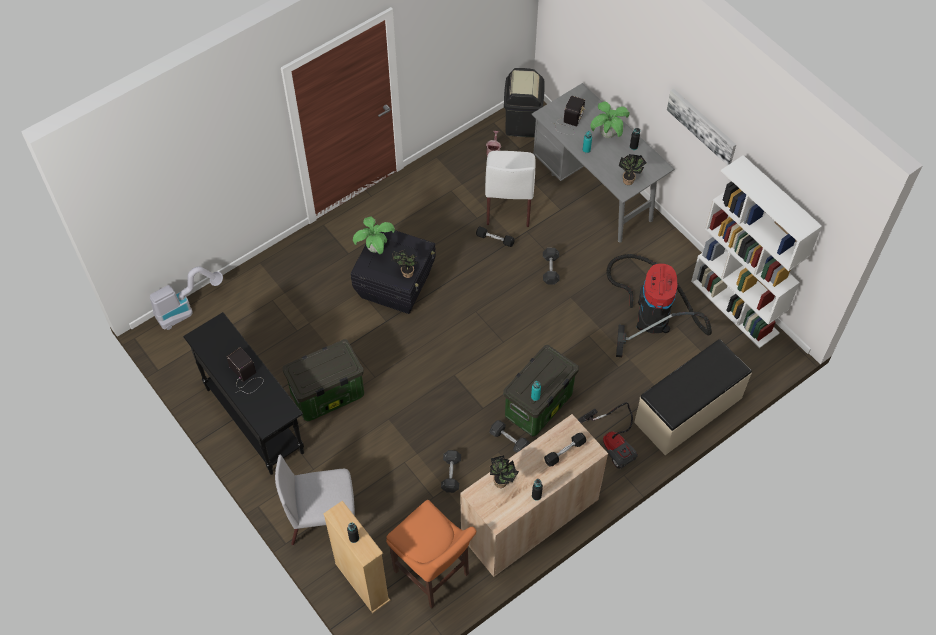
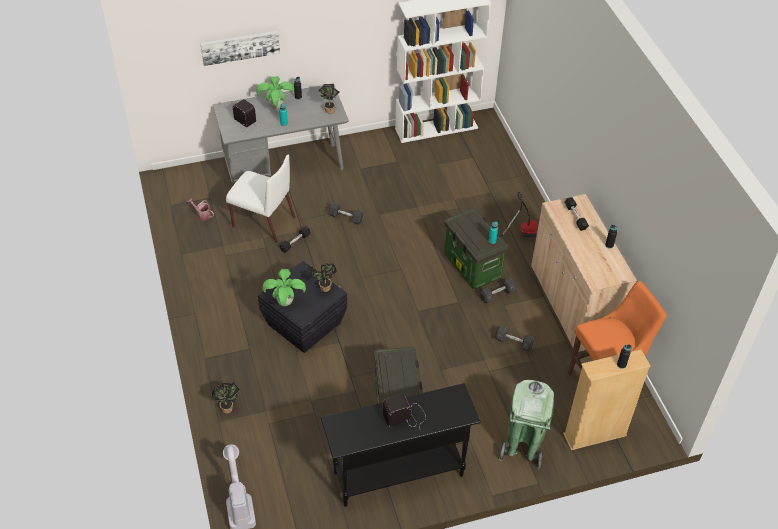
camera: 70 degrees left, 10 degrees down
(322, 518) = (522, 447): grey chair -> green trash can
(502, 482) = (590, 262): potted plant -> potted plant (228, 407)
(522, 123) = (184, 187): black trash can -> none
(652, 311) = (417, 172): vacuum cleaner -> none
(688, 411) = (514, 182): beige bench -> none
(702, 125) = (348, 20): picture -> picture (240, 47)

